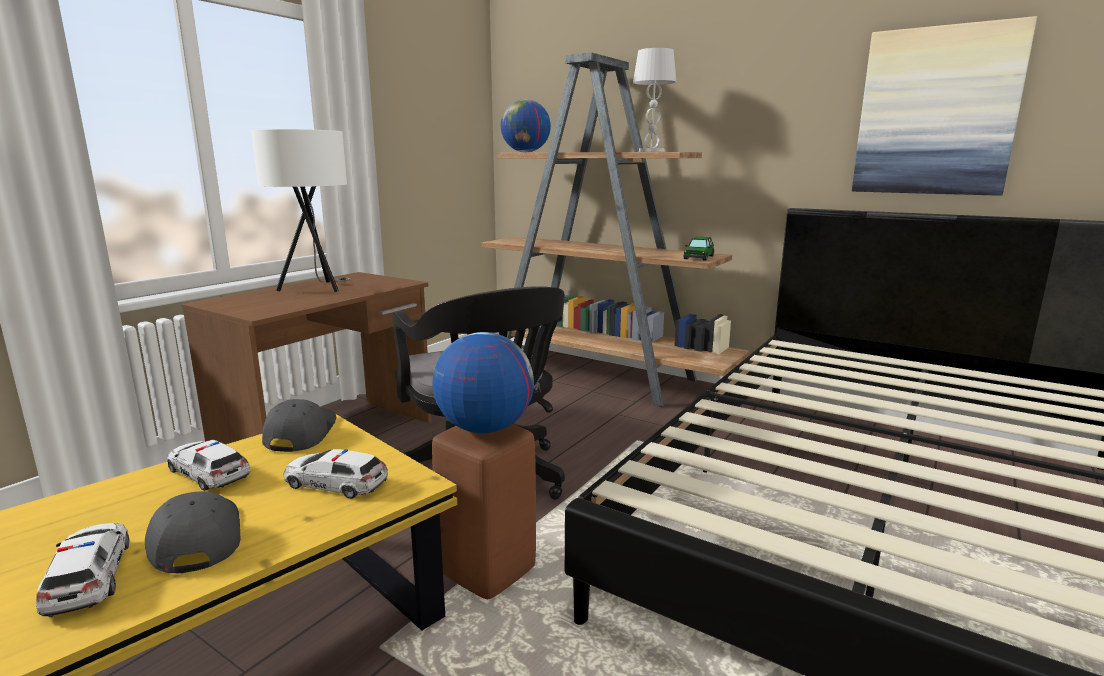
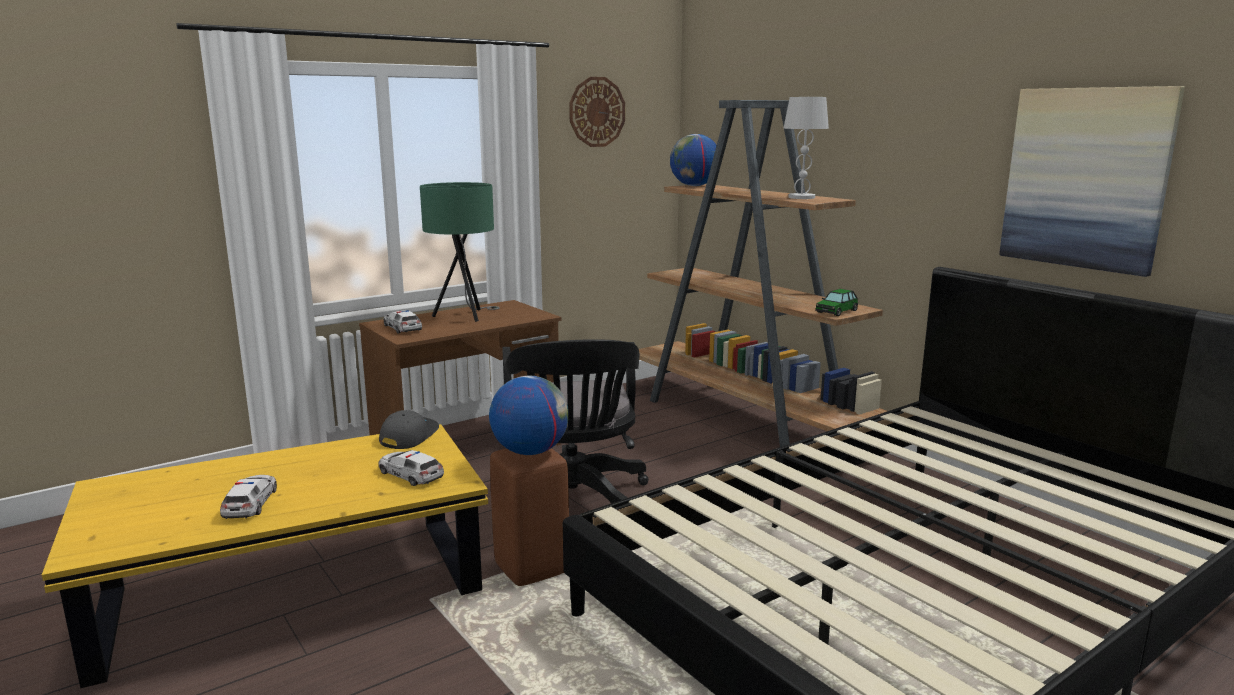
camera: 20 degrees right, 0 degrees up
(194, 538) = (311, 493): grey cap -> none
(208, 473) = (337, 455): toy car -> toy car (402, 328)
(317, 289) = (465, 316): white table lamp -> green table lamp
(421, 76) = (597, 112): none -> wall clock

